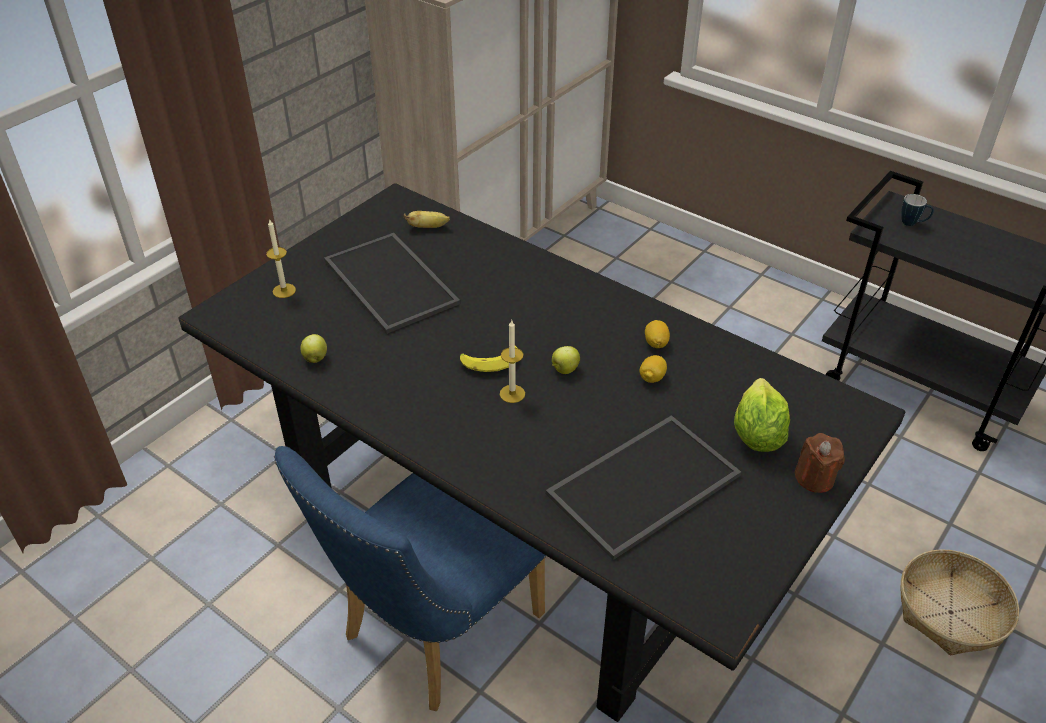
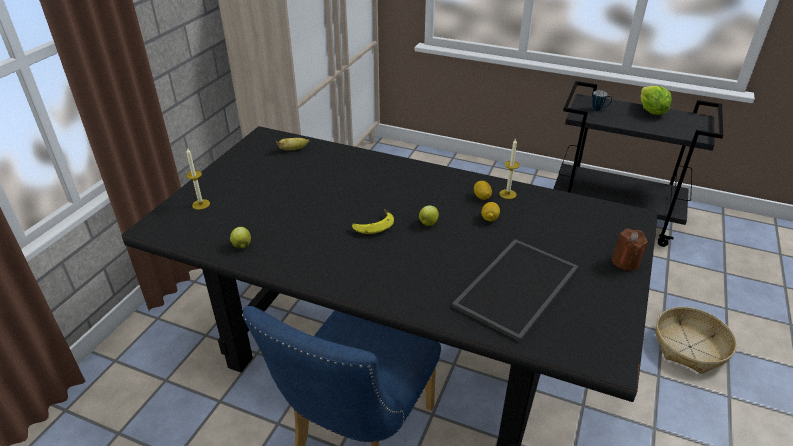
camera: 15 degrees left, 5 degrees down
(393, 282) = (282, 187): tray -> none
(512, 394) = (398, 244): candle -> candle (507, 194)
(757, 435) = (575, 242): lettuce -> lettuce (651, 111)

